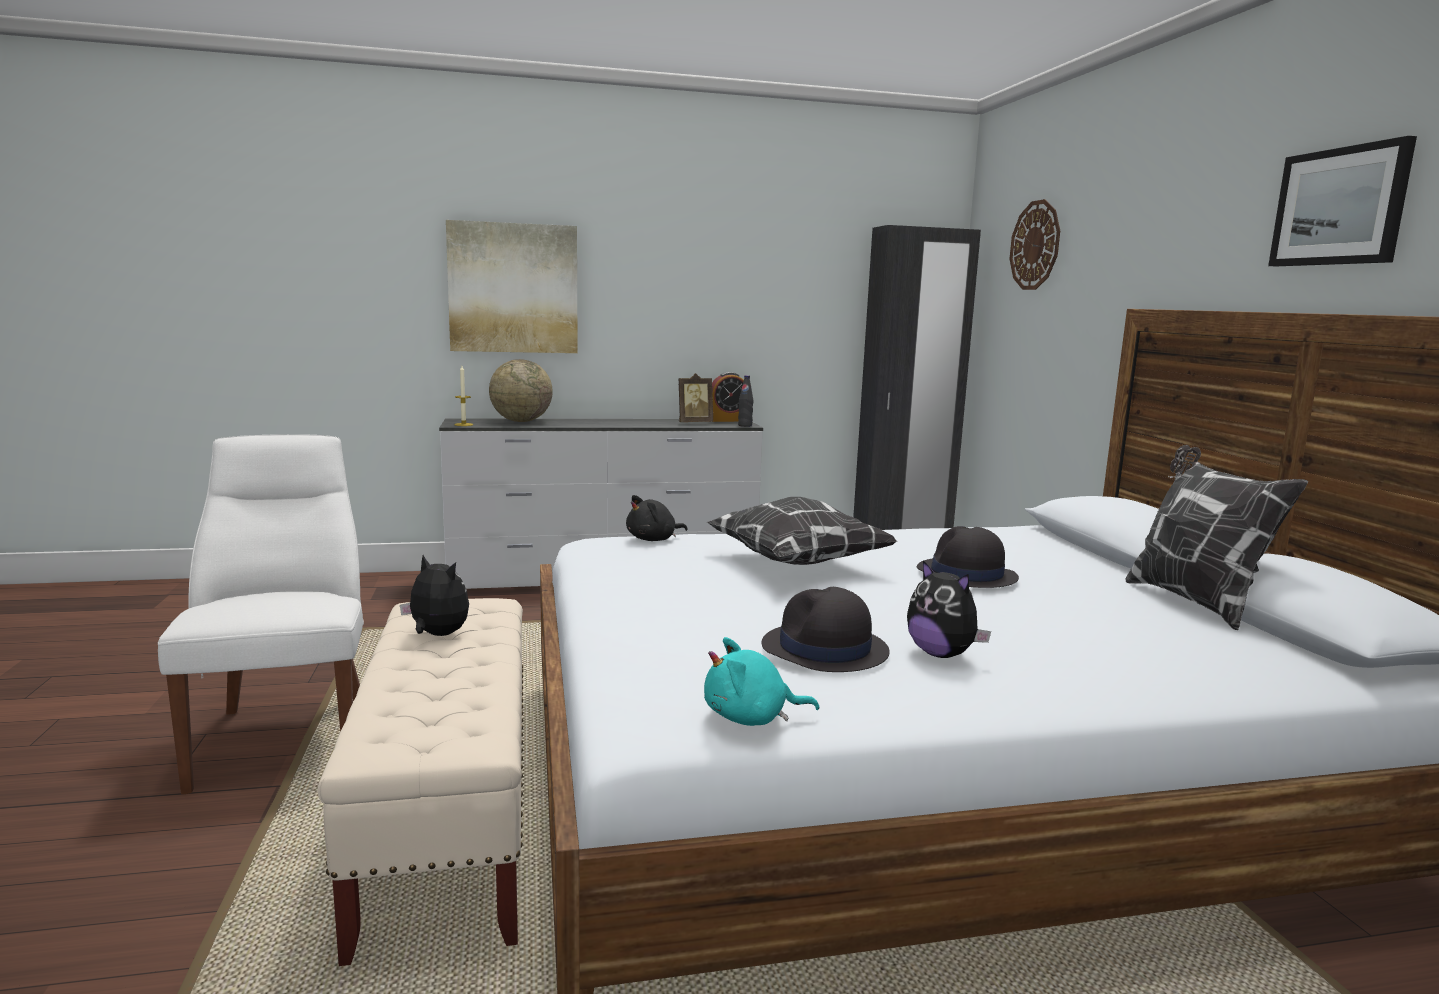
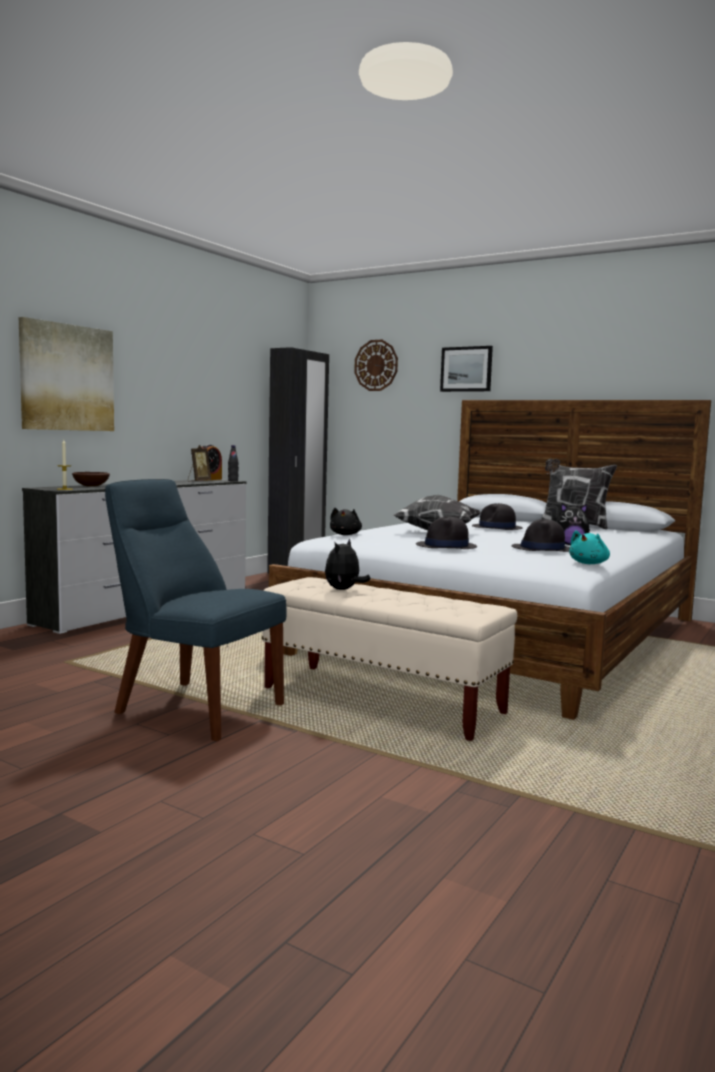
camera: 45 degrees left, 5 degrees down
(287, 736) = (193, 707): white chair -> blue chair
(437, 635) = (344, 590): plush toy -> plush toy turned 45 degrees counterclockwise
(521, 421) = (90, 486): globe -> brown bowl
(677, 599) = (446, 547): none -> black hat
(1340, 207) = (576, 355): picture -> picture (466, 369)

